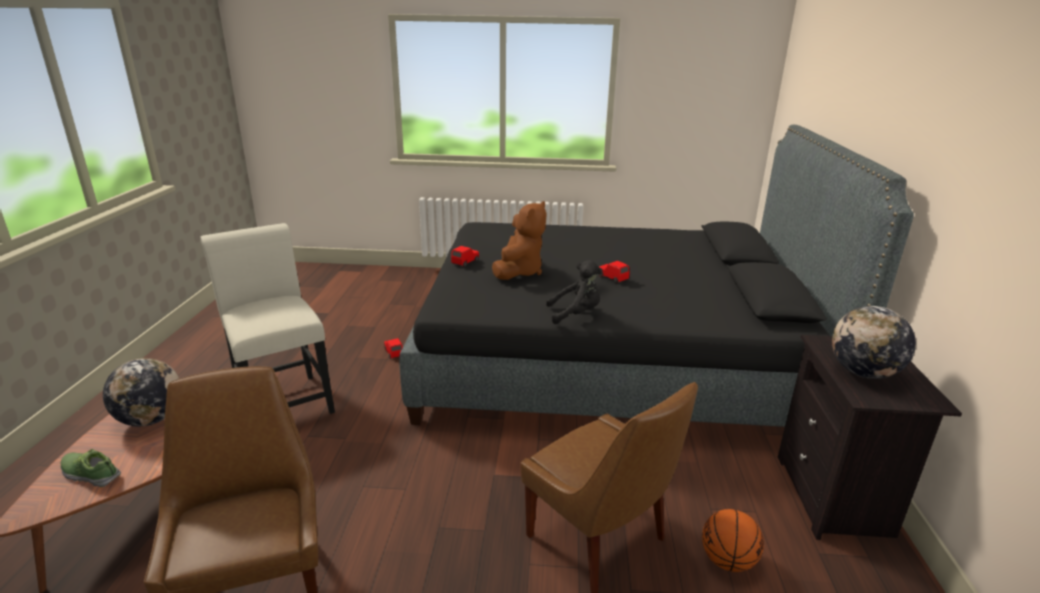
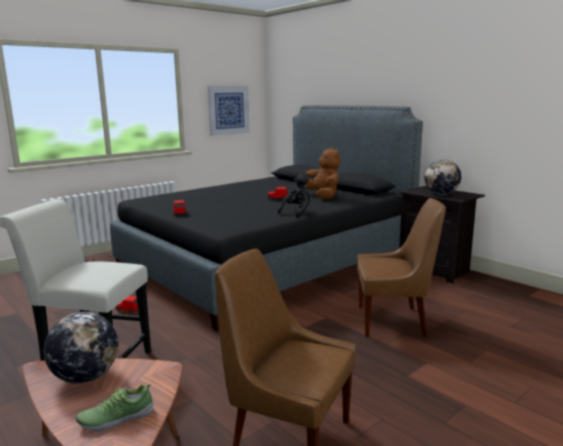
camera: 45 degrees left, 10 degrees down
(519, 272) = (223, 208): brown plush toy -> brown plush toy (322, 196)
(694, 113) = (228, 110): none -> picture
(727, 561) = (442, 303): basketball -> none

